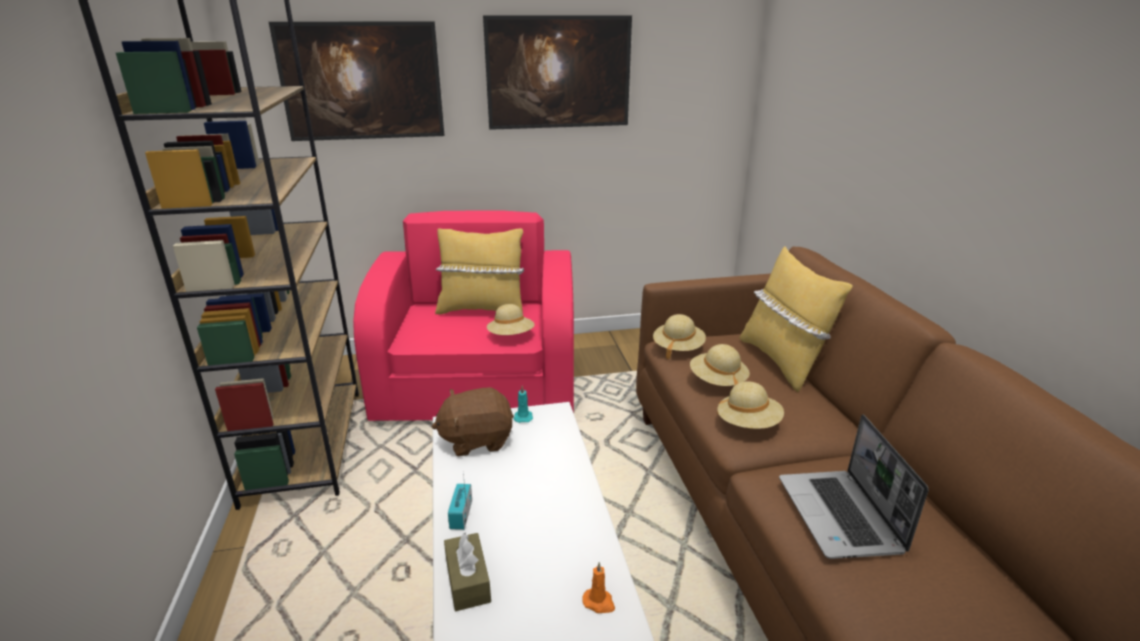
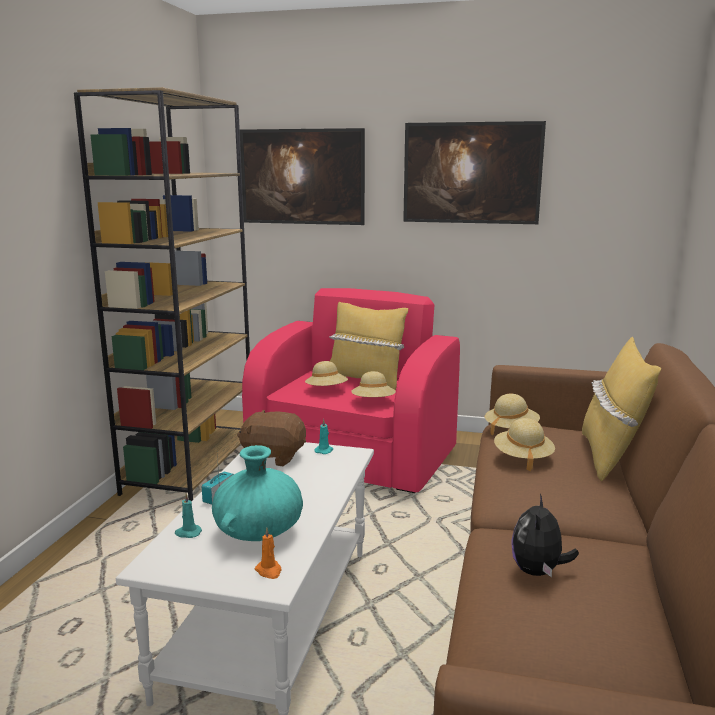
camera: 25 degrees right, 10 degrees down
(468, 580) = (188, 533): brown tissue box -> turquoise candle
(546, 551) = (259, 532): none -> turquoise vase
(748, 423) = (521, 493): beige hat -> beige hat (326, 390)
(841, 516) = (538, 572): laptop -> plush toy

